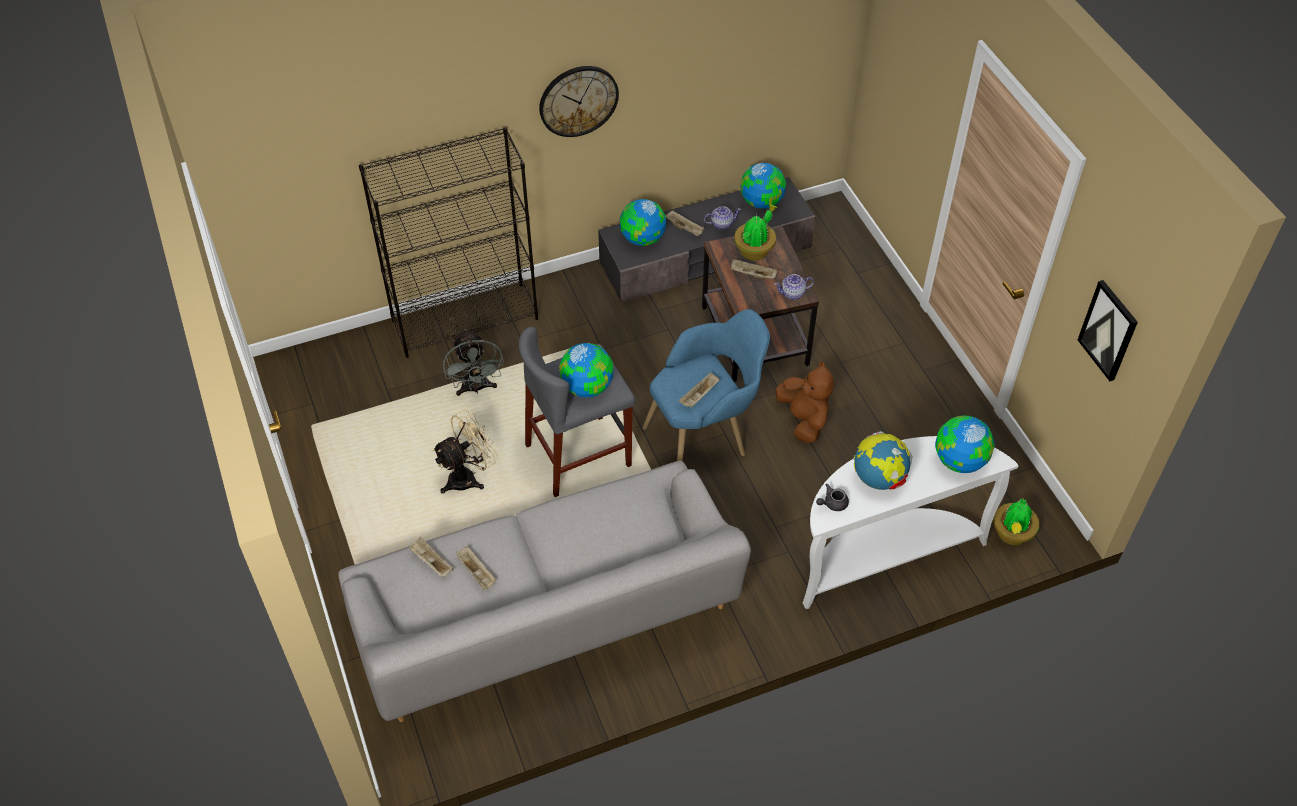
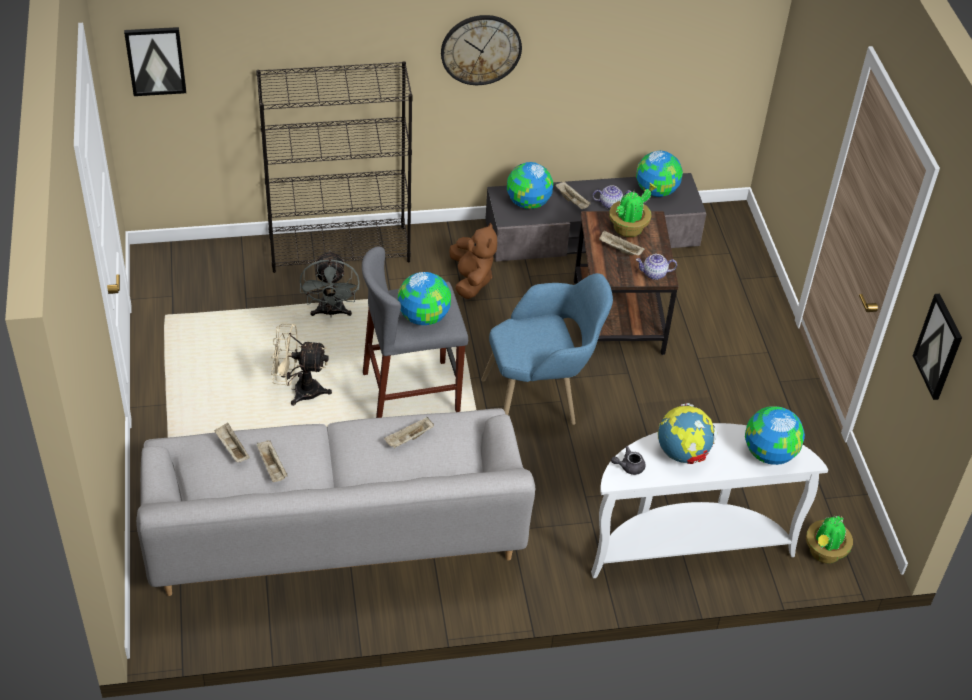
camera: 10 degrees right, 5 degrees down
(254, 175) = (155, 60): none -> picture
(468, 477) = (299, 390): beige fan -> beige fan turned 150 degrees counterclockwise
(699, 396) = (534, 350): beige tray -> beige tray (409, 439)
(803, 419) = (644, 403): brown plush toy -> brown plush toy (471, 280)

